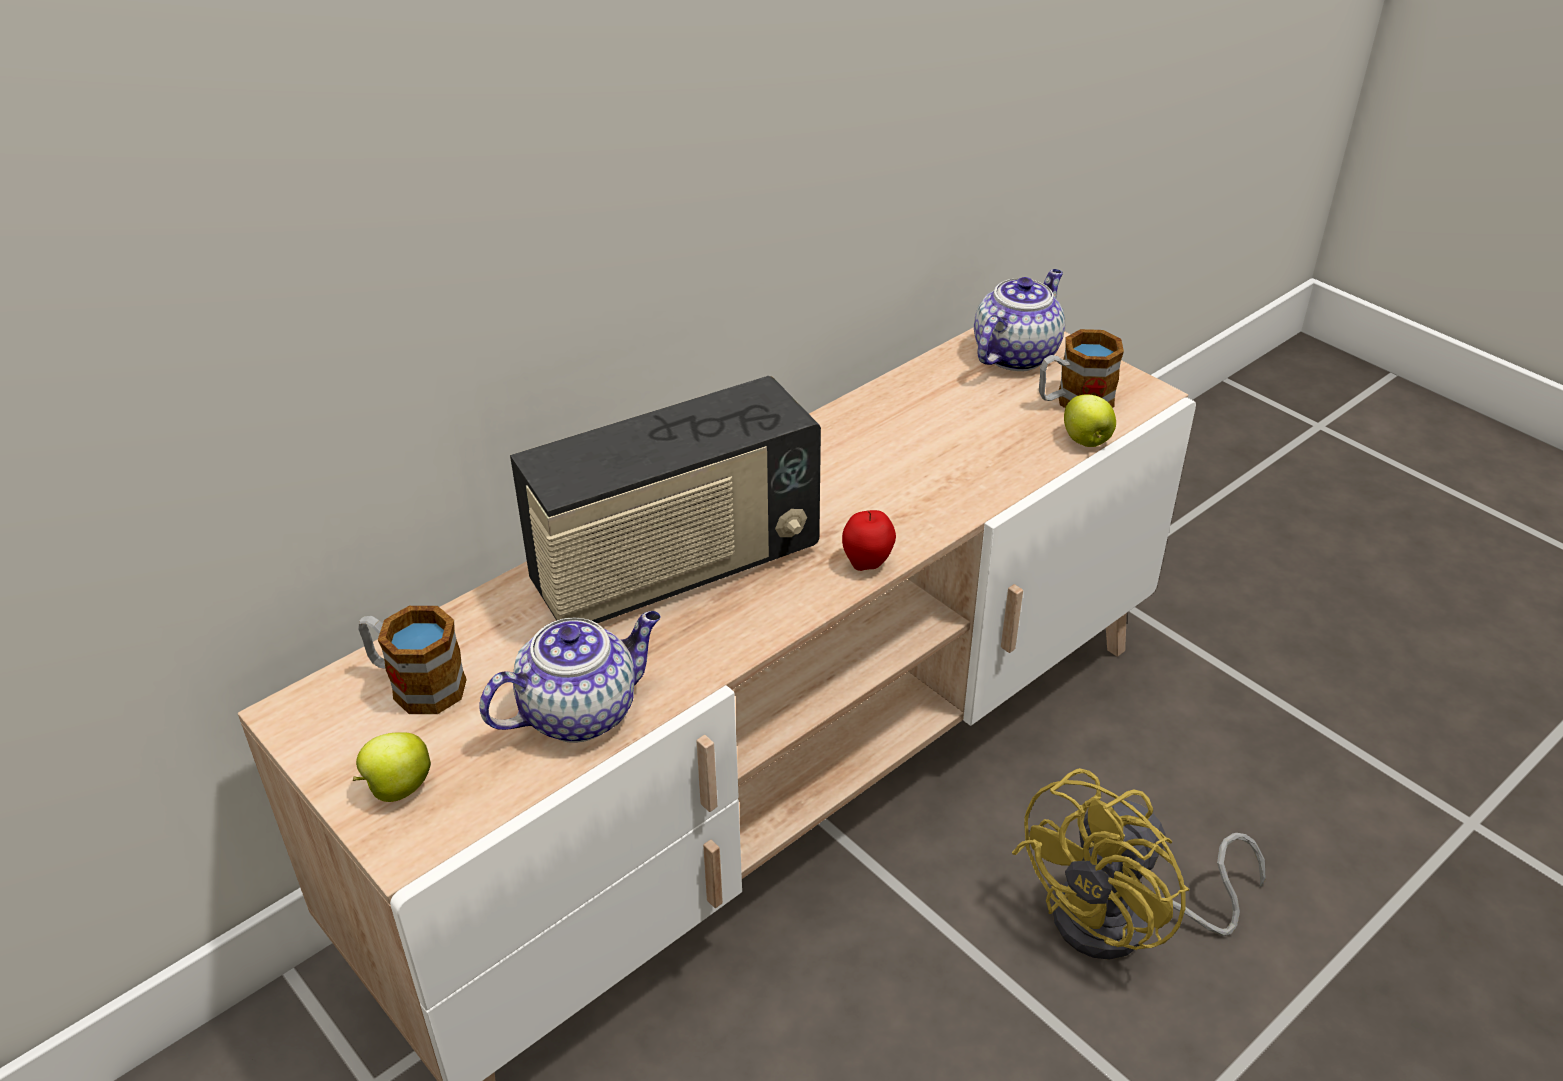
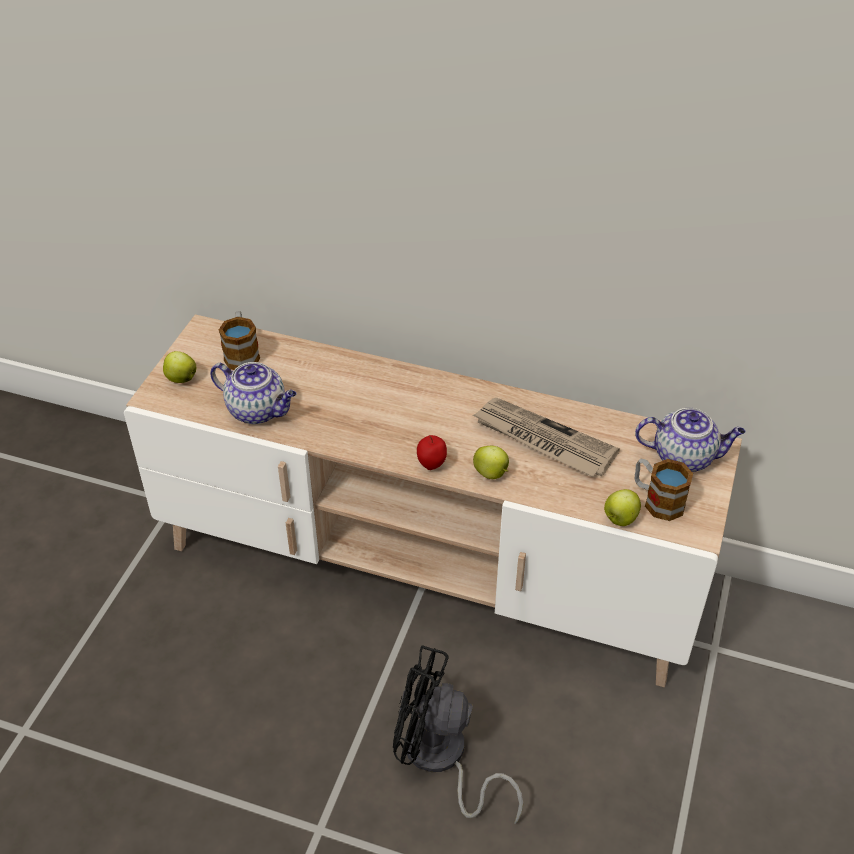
camera: 60 degrees right, 5 degrees up
(675, 570) = (373, 399): radio -> none
(899, 447) = (543, 440): none -> newspaper
(927, 514) = (491, 474): none -> apple
(1124, 922) = (441, 759): yellow fan -> black fan

